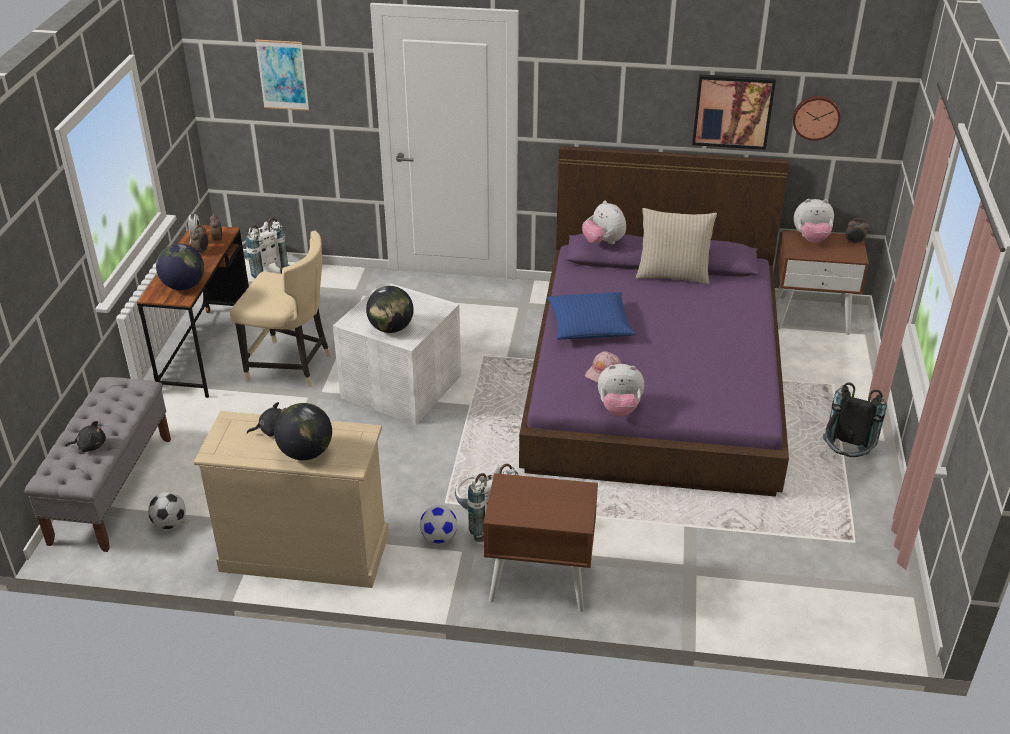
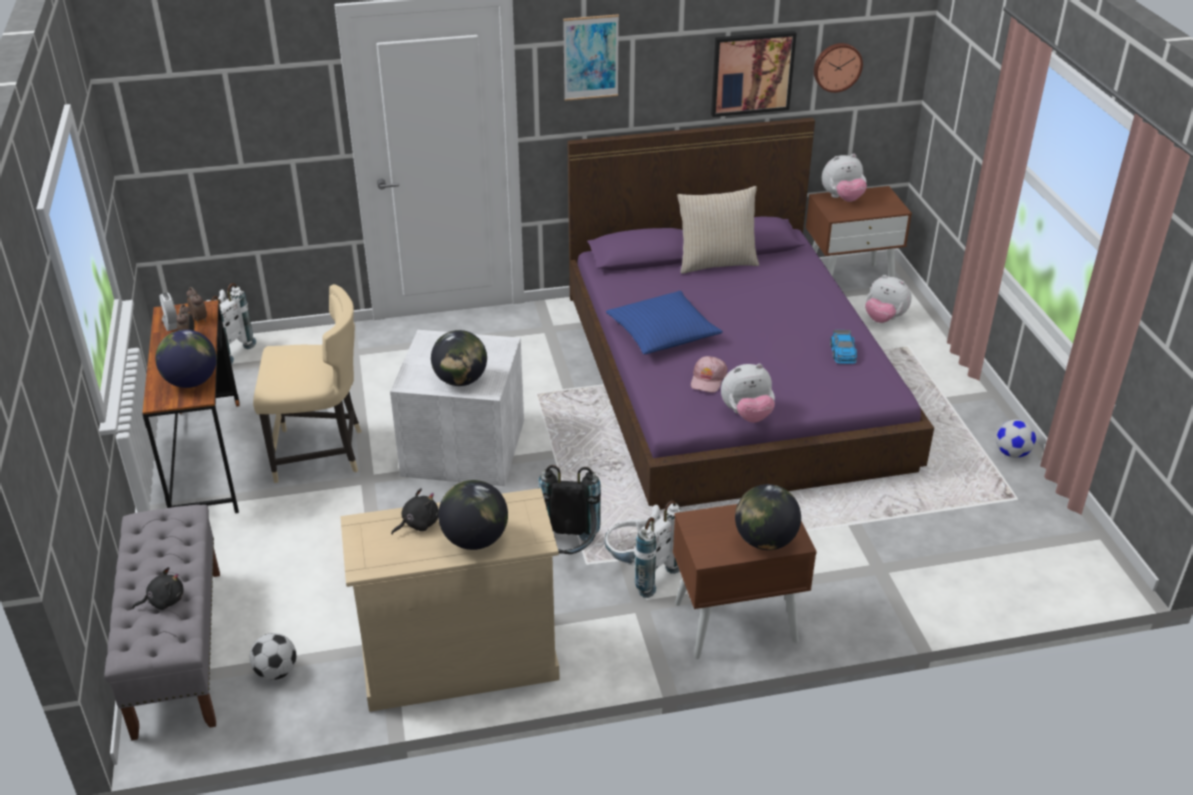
camera: 20 degrees left, 0 degrees up
(282, 75) = (228, 107): picture -> picture (591, 57)
(439, 538) = (602, 604): football -> football (1012, 453)
(554, 514) = (765, 541): none -> globe
(603, 242) = (634, 241): plush toy -> plush toy (884, 319)
(737, 375) = (843, 353): none -> toy car
(845, 458) = (961, 417): black backpack -> black backpack (568, 552)
(854, 243) = (886, 195): alarm clock -> none

